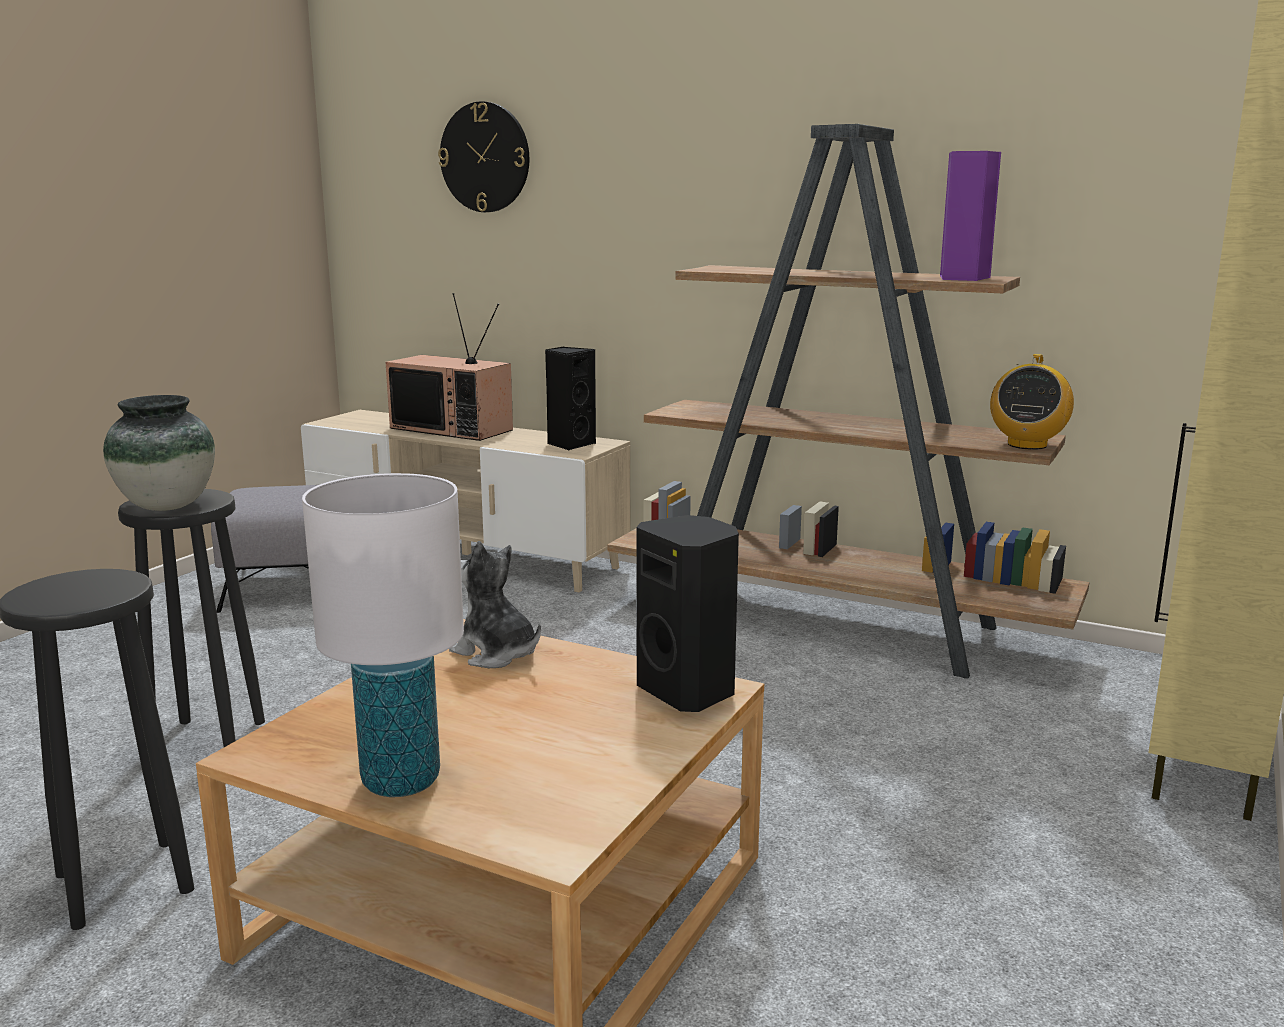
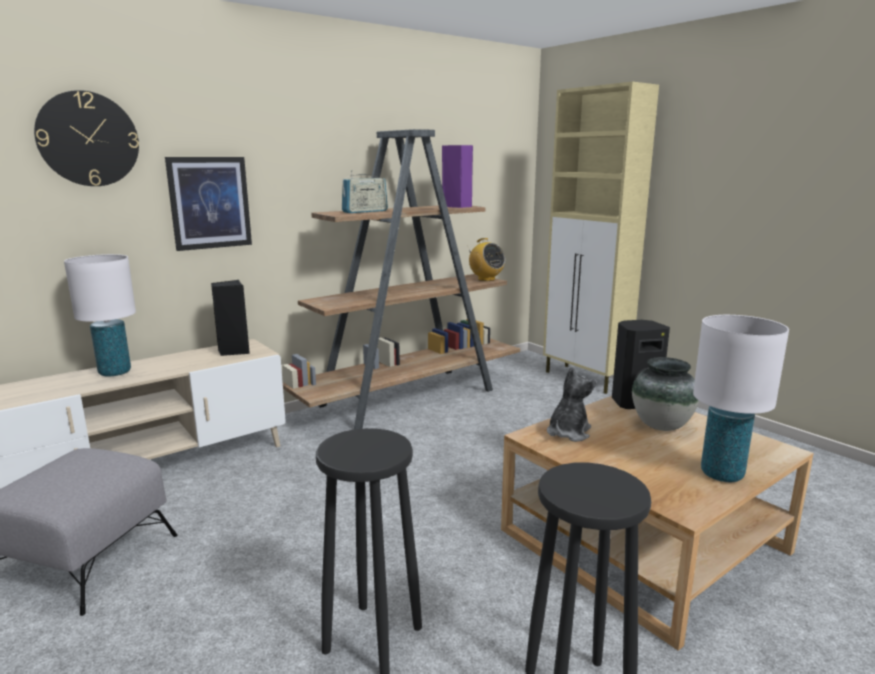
camera: 65 degrees left, 0 degrees up
(168, 505) = (375, 451): vase -> vase (661, 425)
(454, 429) = (115, 372): television -> white table lamp
(496, 654) = (568, 433): plush toy -> plush toy turned 150 degrees clockwise
(599, 240) = (210, 203): none -> picture
(765, 270) = (365, 211): none -> radio

